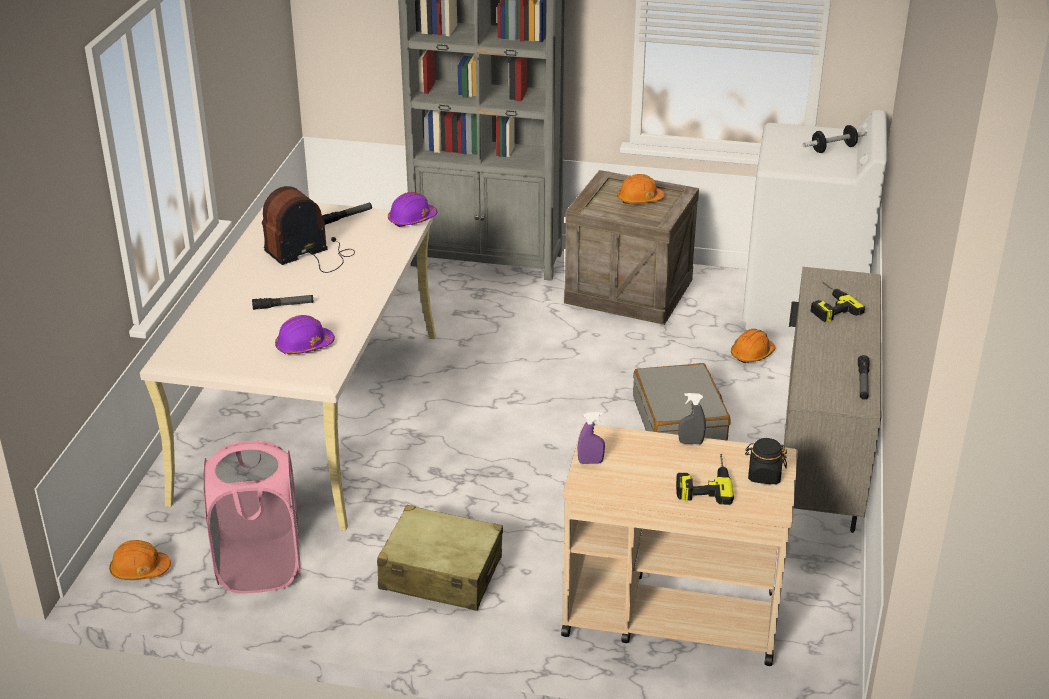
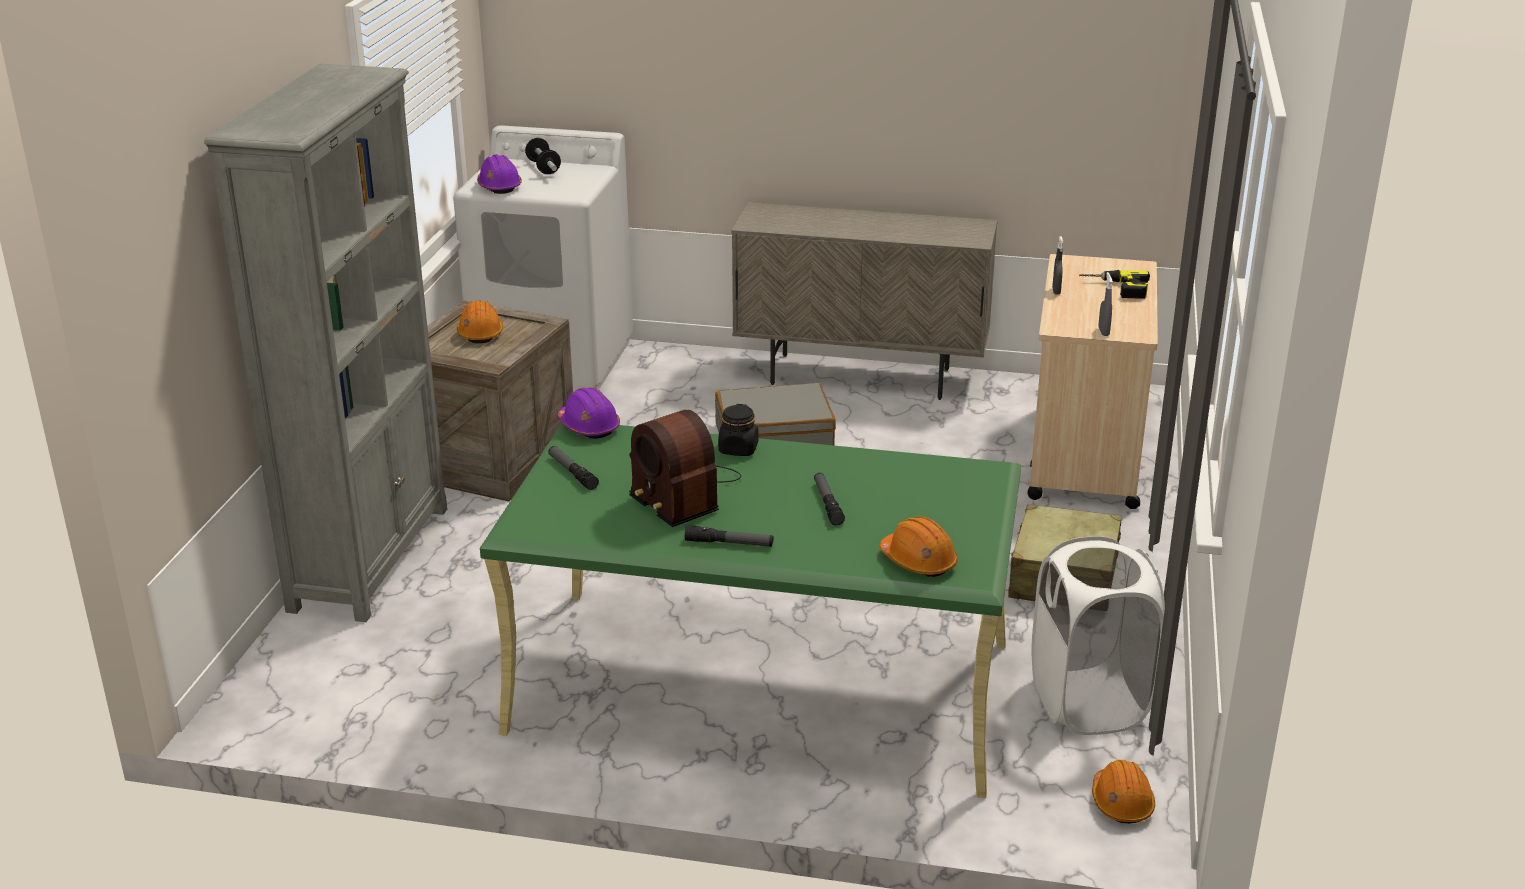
camera: 90 degrees left, 5 degrees down
(259, 567) = (1088, 703): pink laundry basket -> white laundry basket
(304, 346) = (926, 482): purple hard hat -> purple hard hat (499, 186)
(311, 413) = (759, 687): beige desk -> green desk
(590, 462) = (1103, 331): purple spray bottle -> grey spray bottle
(752, 354) = (646, 394): orange hard hat -> orange hard hat (918, 561)
(764, 475) = (1095, 267): black jar -> black jar (738, 449)
(827, 305) = (810, 225): power drill -> none
(863, 382) = (944, 221): flashlight -> flashlight (729, 543)

